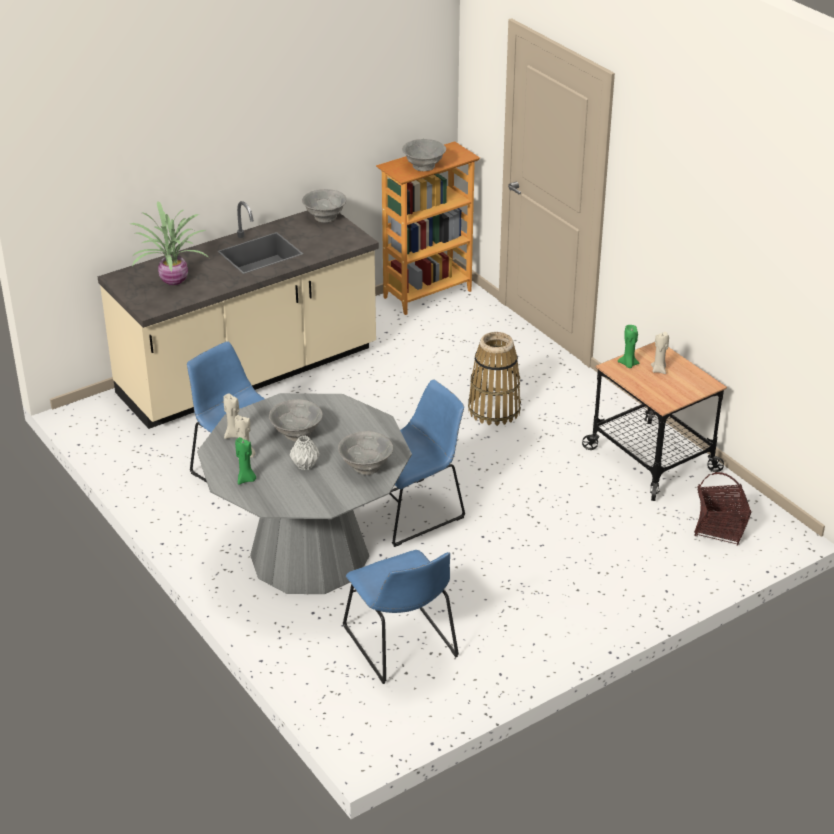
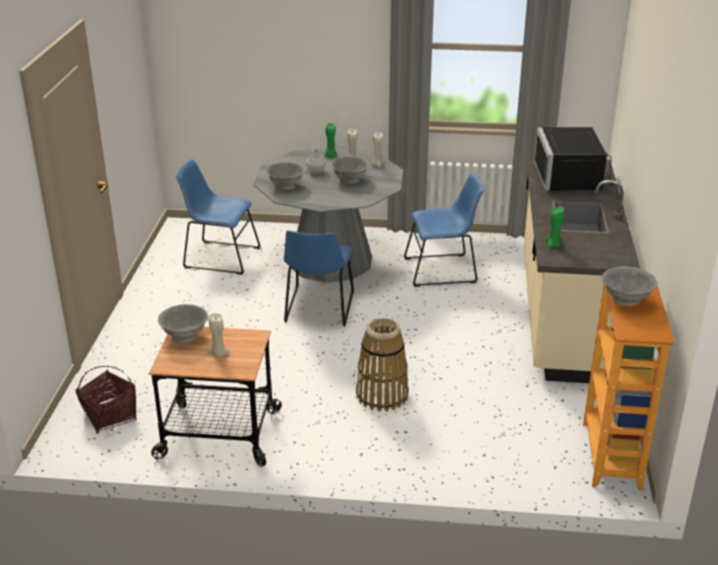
camera: 130 degrees right, 5 degrees down
(173, 280) = (573, 178): potted plant -> black microwave
(324, 217) = (614, 260): grey bowl -> grey bowl (185, 336)
(628, 364) = (247, 345): green candle -> green candle (553, 245)

